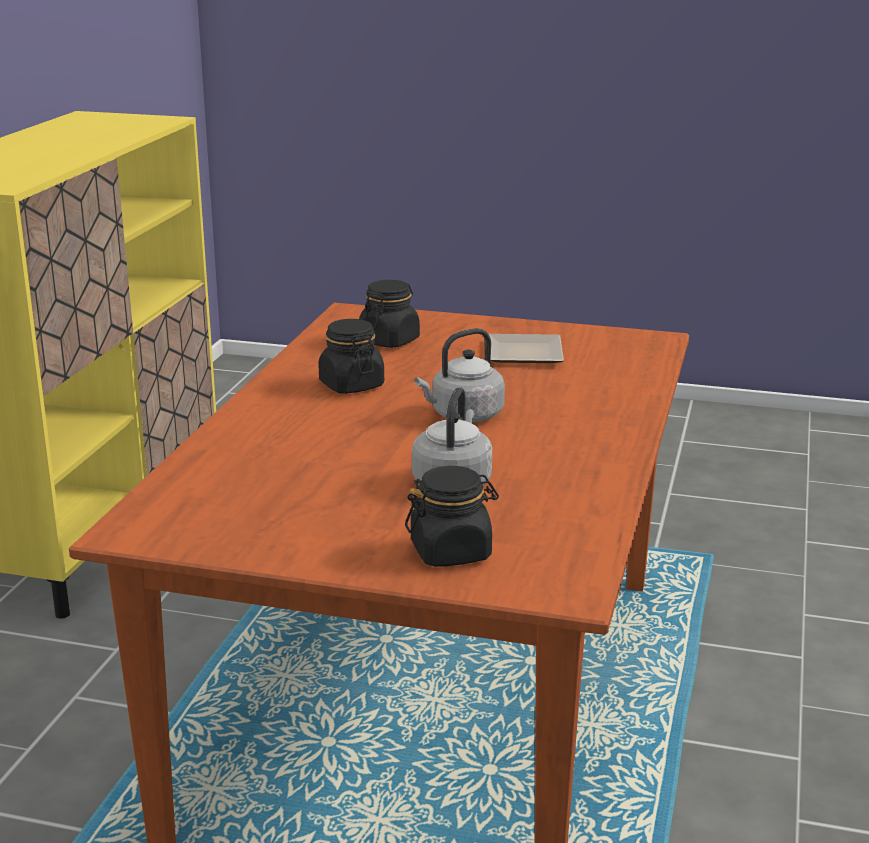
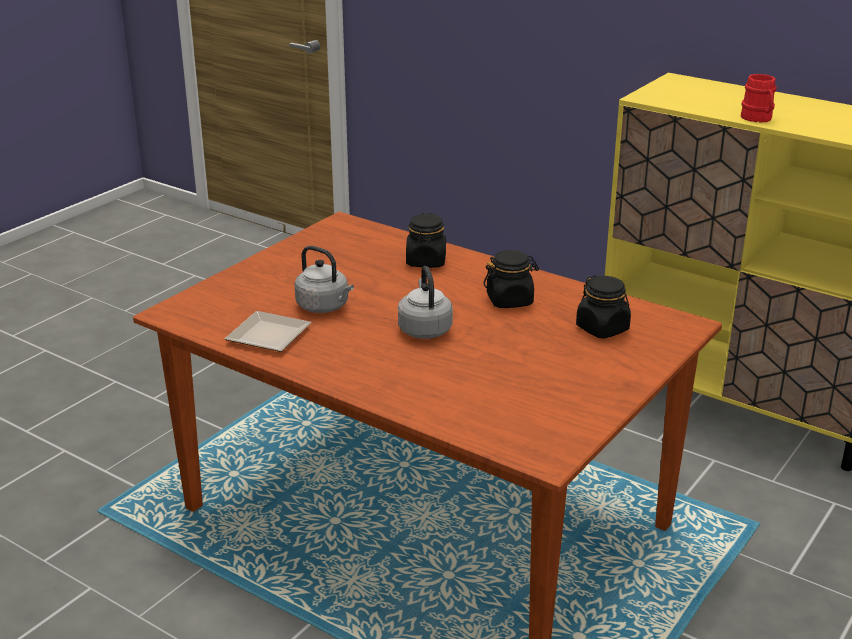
camera: 110 degrees right, 5 degrees up
(86, 151) = (758, 119): none -> red mug
(451, 552) = (241, 291): black jar -> black jar (426, 261)
(527, 355) = (538, 380): plate -> plate (265, 336)

